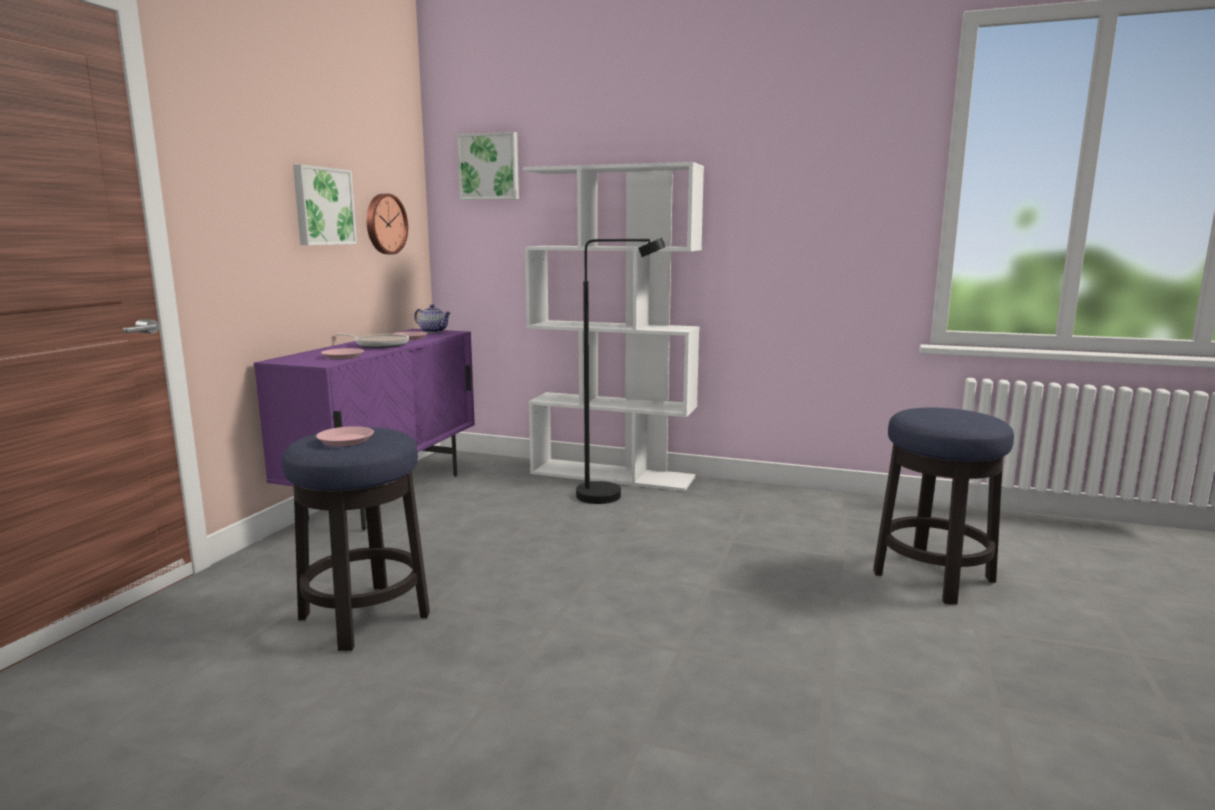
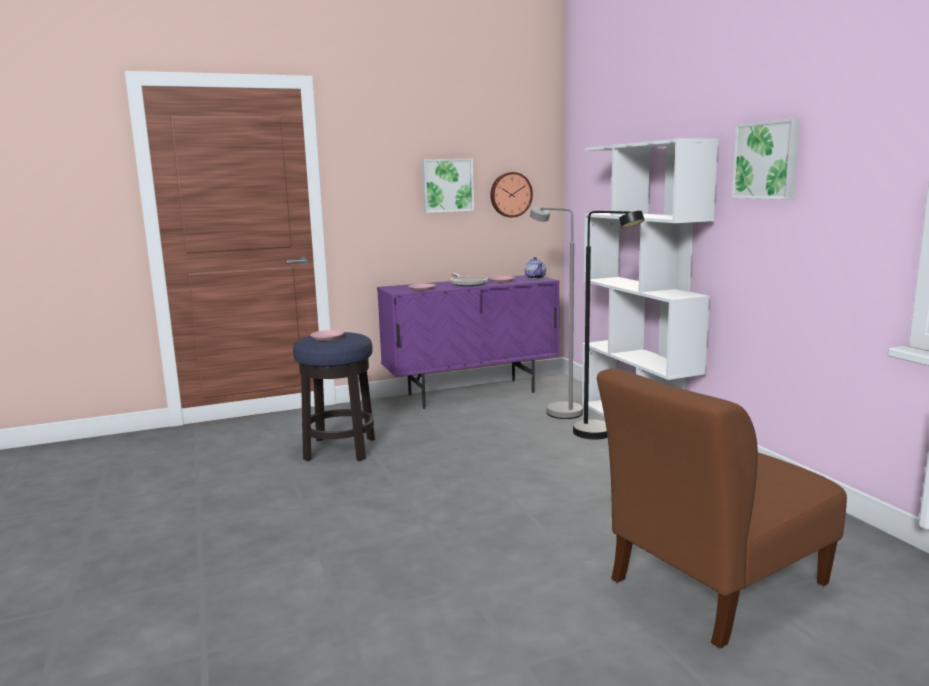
camera: 50 degrees right, 0 degrees up
(489, 167) = (594, 145): picture -> picture (767, 160)
(521, 486) = (557, 410): none -> grey floor lamp
(933, 577) = (712, 586): stool -> brown chair

